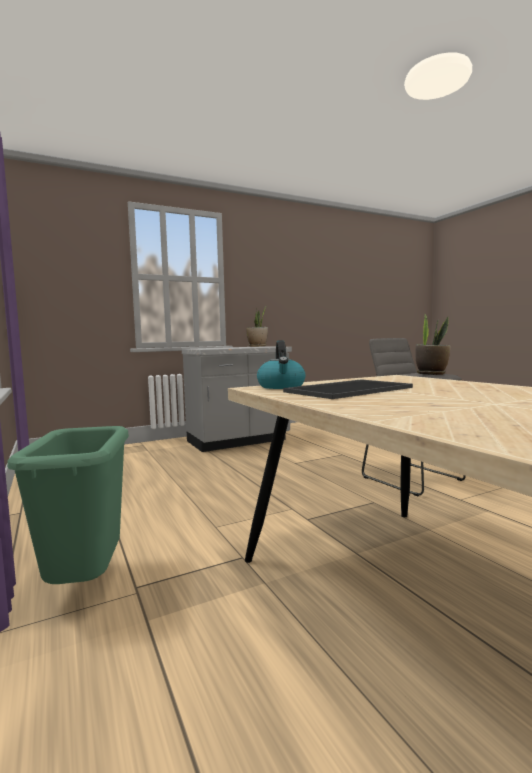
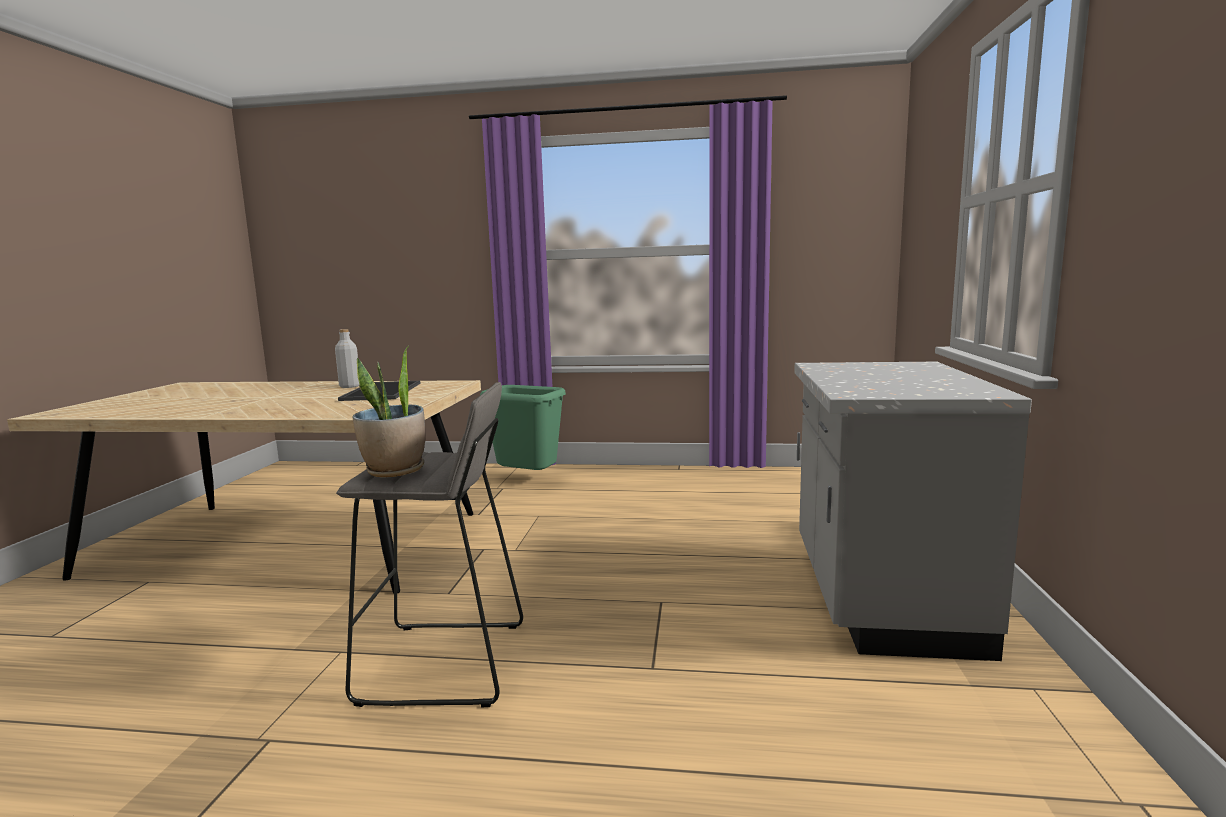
camera: 125 degrees right, 5 degrees up
(257, 346) = (964, 390): potted plant -> none
(281, 386) = (443, 386): kettle -> none
(359, 401) = (350, 386): none -> grey bottle

